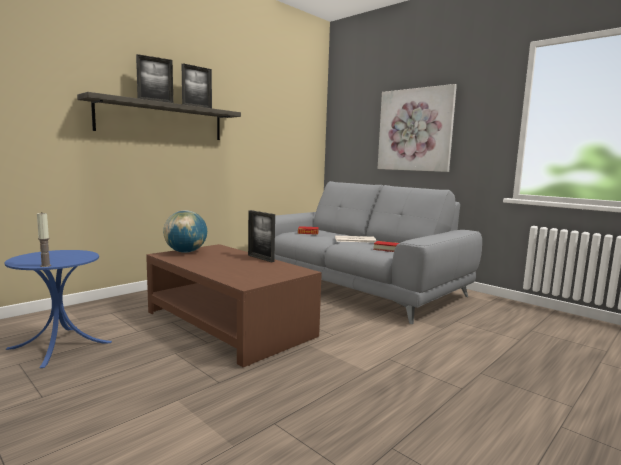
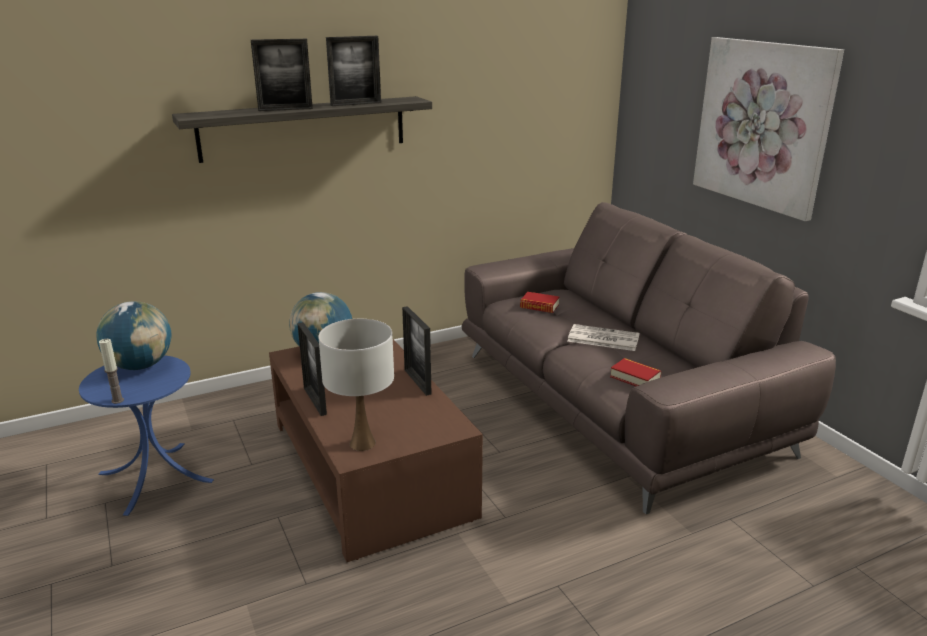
camera: 20 degrees right, 15 degrees up
(54, 253) = (140, 366): none -> globe
(198, 268) = (315, 401): none -> picture frame
(247, 279) = (362, 443): none -> white table lamp
(358, 285) = (617, 402): grey sofa -> brown sofa

